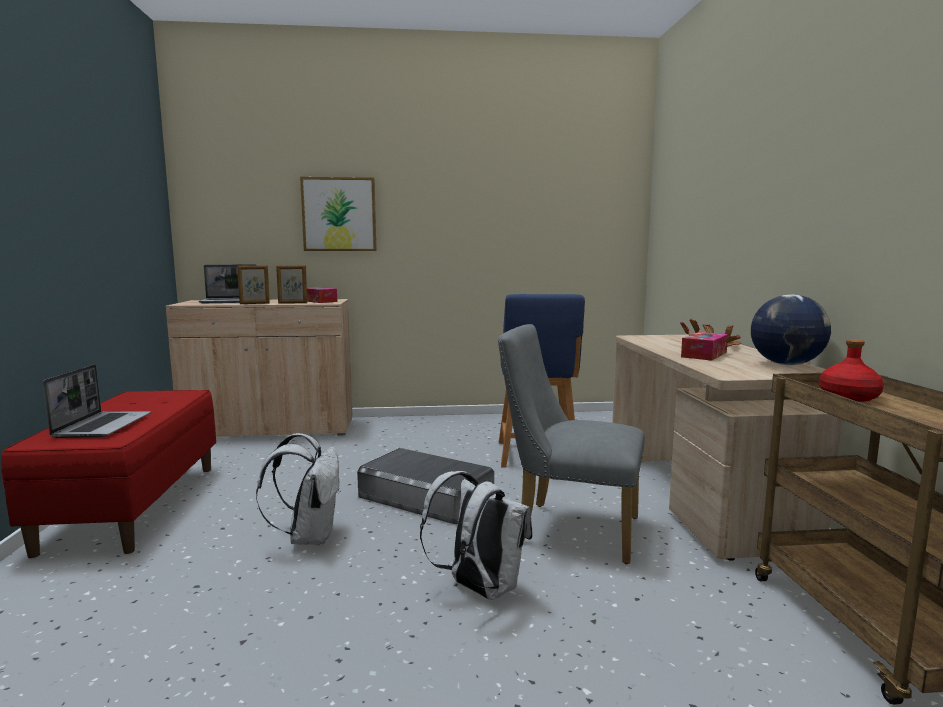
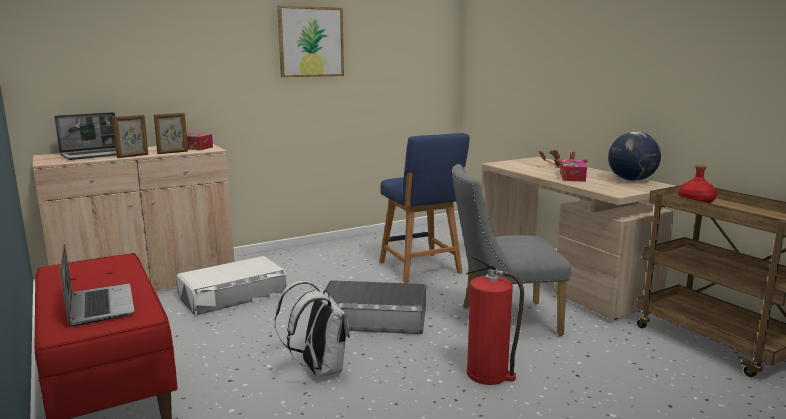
camera: 25 degrees left, 5 degrees up
(324, 450) = (233, 295): none -> white storage box
(339, 214) = (196, 56): picture -> picture (311, 42)
(479, 588) = (488, 374): white backpack -> fire extinguisher

